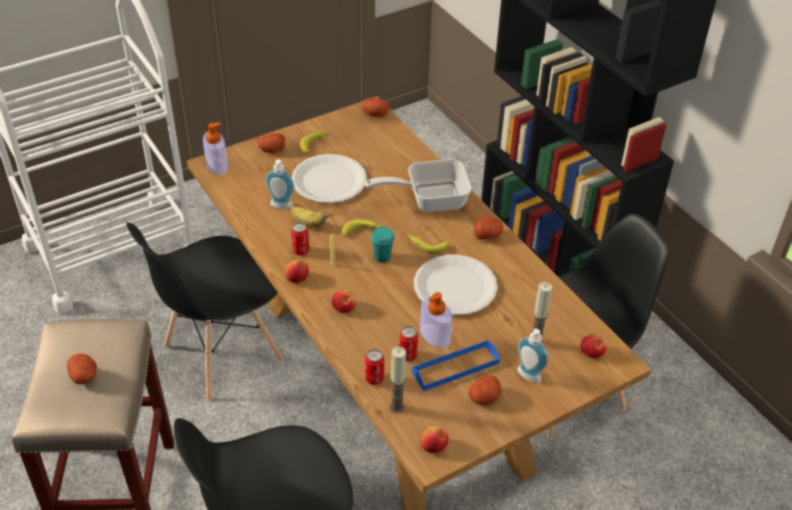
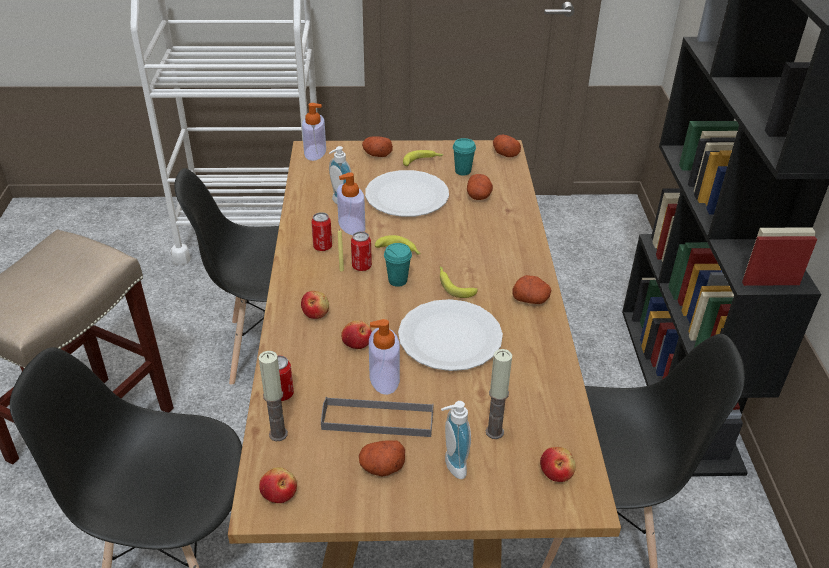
camera: 30 degrees right, 5 degrees down
(84, 376) = (37, 283): potato -> potato (479, 196)
(297, 278) = (296, 269): apple -> apple (357, 343)
(307, 223) = (351, 225): banana -> soap dispenser
(355, 142) = (463, 171): none -> turquoise cup
(407, 355) = (338, 385): can -> can (361, 266)
(428, 199) = (494, 244): frying pan -> none
(455, 367) = (377, 420): blue tray -> grey tray

